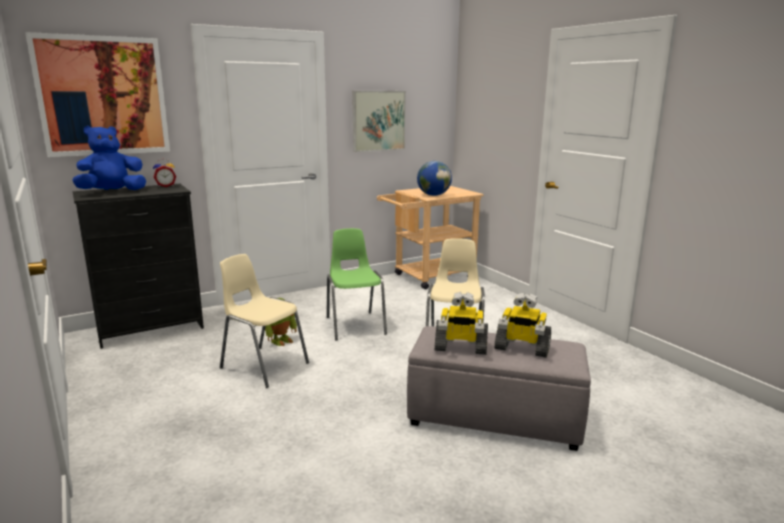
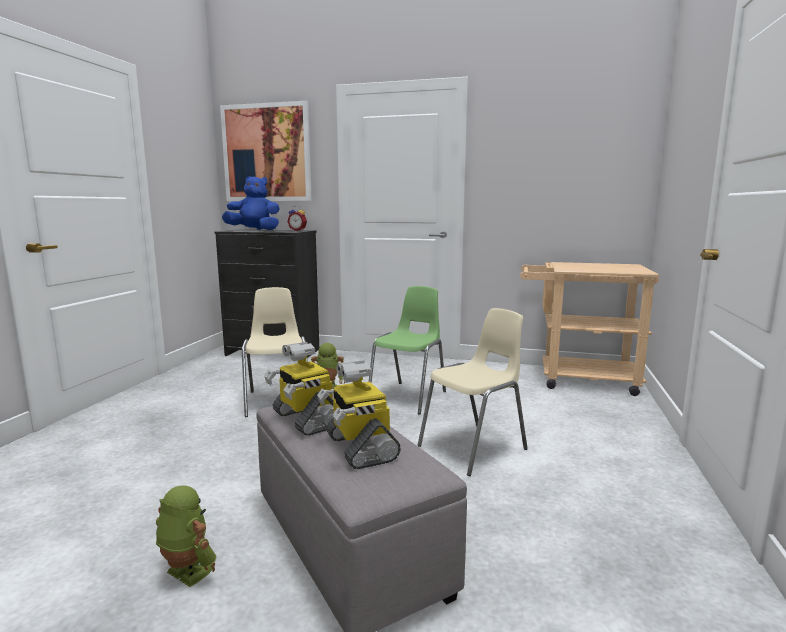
camera: 45 degrees right, 5 degrees down
(378, 121) = (533, 175): picture -> none
(433, 195) = (579, 268): globe -> none
(454, 479) = (186, 573): none -> toy robot

